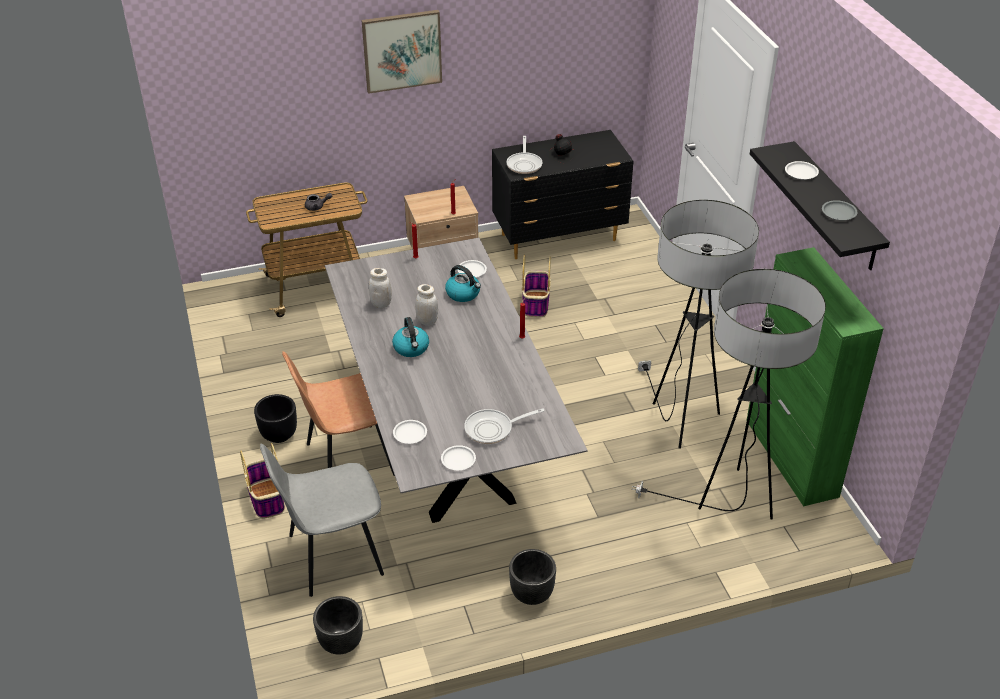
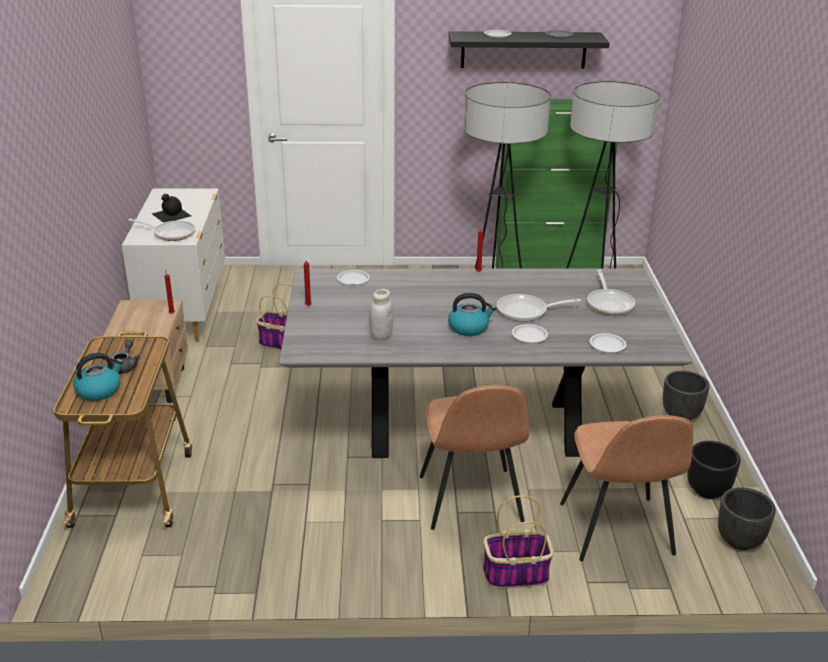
camera: 75 degrees left, 10 degrees down
(278, 435) = (405, 552): black planter -> black planter (707, 490)
(332, 555) = (616, 531): grey chair -> brown chair
(402, 50) = (64, 145): picture -> none
(427, 321) = (427, 314): white jar -> none
(455, 378) = (526, 311): none -> frying pan
(458, 460) = (650, 326): white plate -> white plate (529, 336)
(463, 294) = (390, 289): kettle -> kettle (99, 390)
(560, 238) = (185, 311): black dresser -> white dresser

